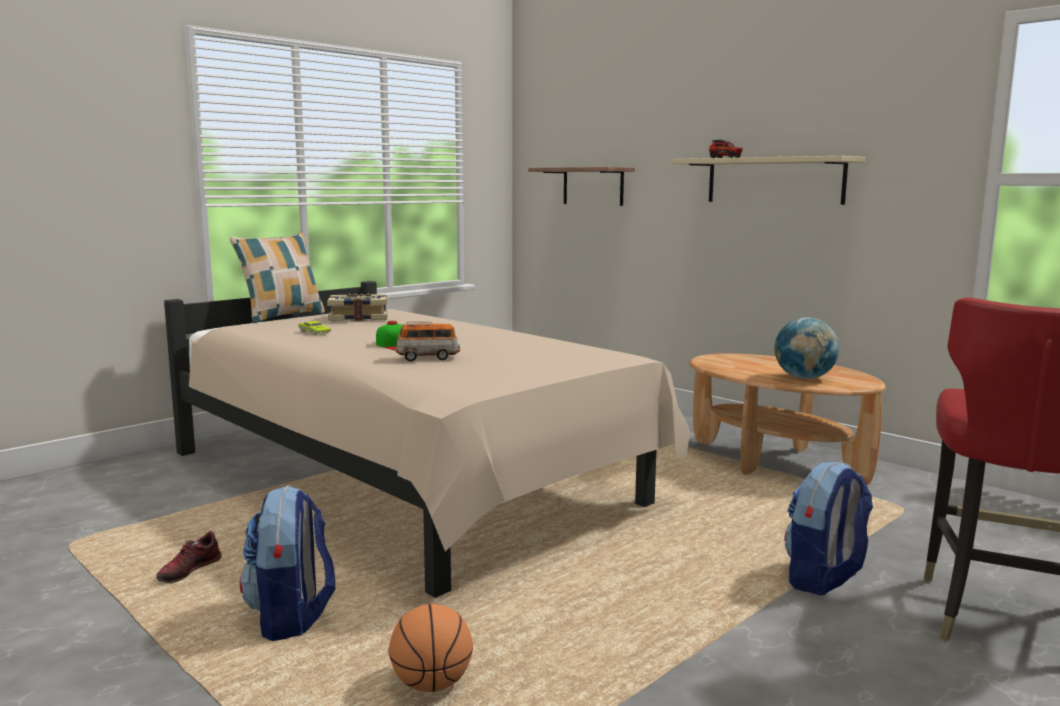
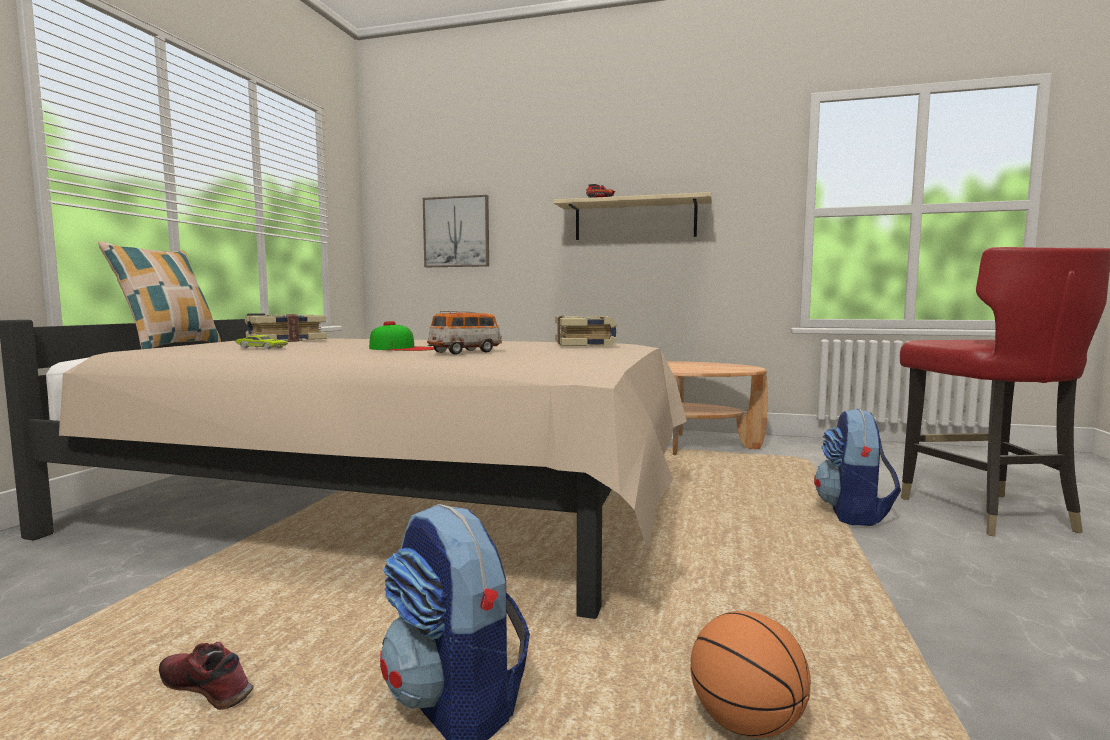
camera: 30 degrees left, 5 degrees down
(188, 570) = (208, 687): shoe -> shoe turned 120 degrees clockwise
(565, 354) = (585, 345): none -> book
(593, 186) = (456, 232): shelf -> picture
(804, 378) = (707, 368): globe -> none

